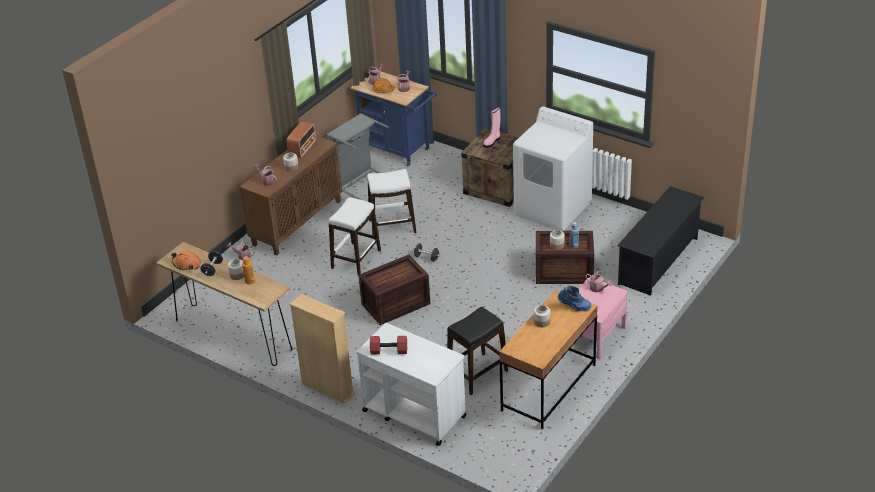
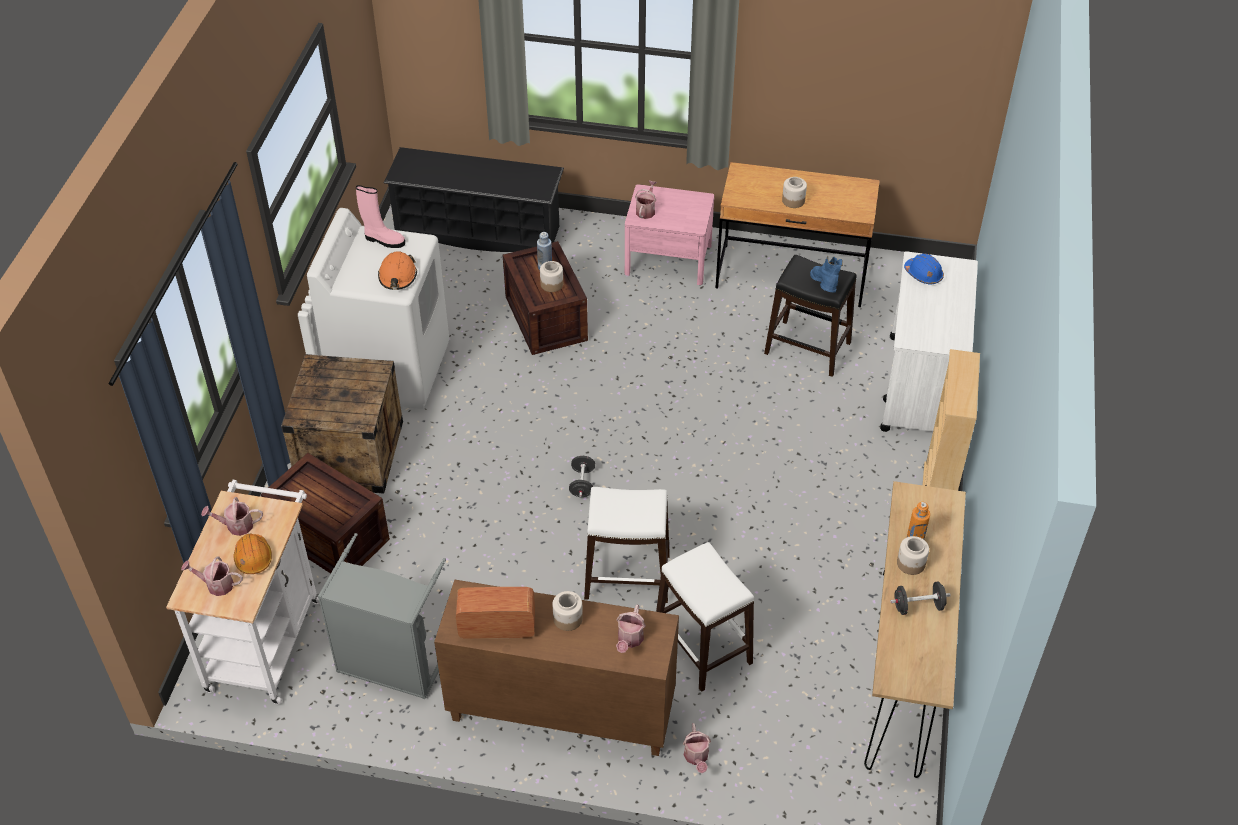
camera: 115 degrees left, 10 degrees up
(187, 264) = (928, 652): orange hard hat -> orange hard hat (398, 276)
(388, 351) = (949, 324): red dumbbell -> none
(392, 226) = (515, 560): white stool -> white stool (702, 647)
(395, 304) = (714, 484): crate -> crate (331, 538)
(398, 150) = (266, 637): blue cart -> white cart
(437, 356) = (923, 274): none -> blue hard hat
(492, 141) = (325, 401): pink boot -> pink boot (383, 240)
(574, 307) = (747, 180): blue boot -> blue boot (824, 288)

